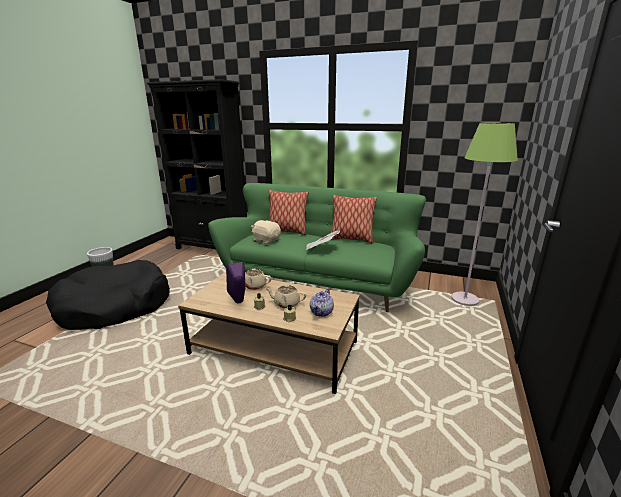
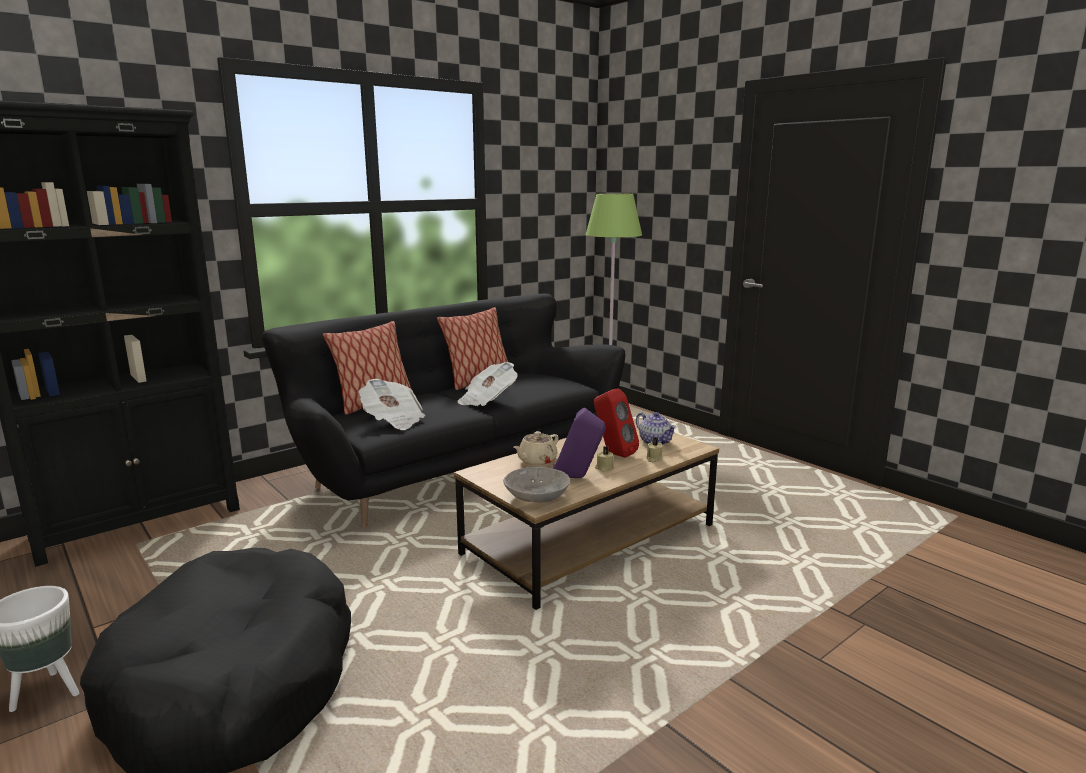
camera: 60 degrees left, 5 degrees down
(204, 299) = (538, 497): none -> grey bowl
(266, 240) = (393, 420): beige plush toy -> newspaper
(286, 303) = (613, 453): beige teapot -> red speaker
(319, 282) = (454, 468): green sofa -> black sofa

